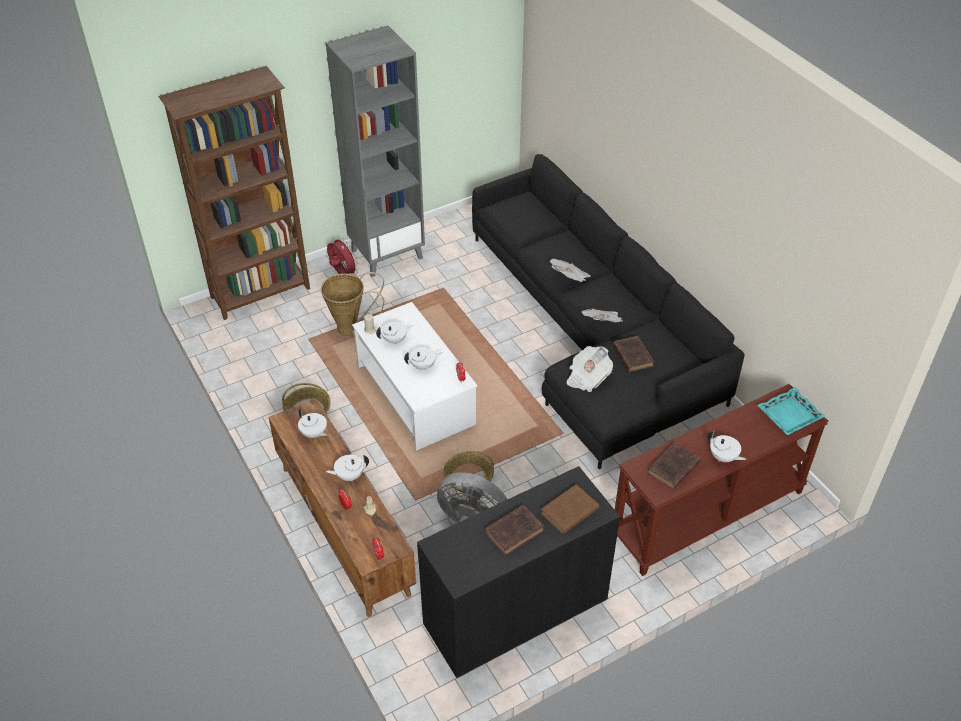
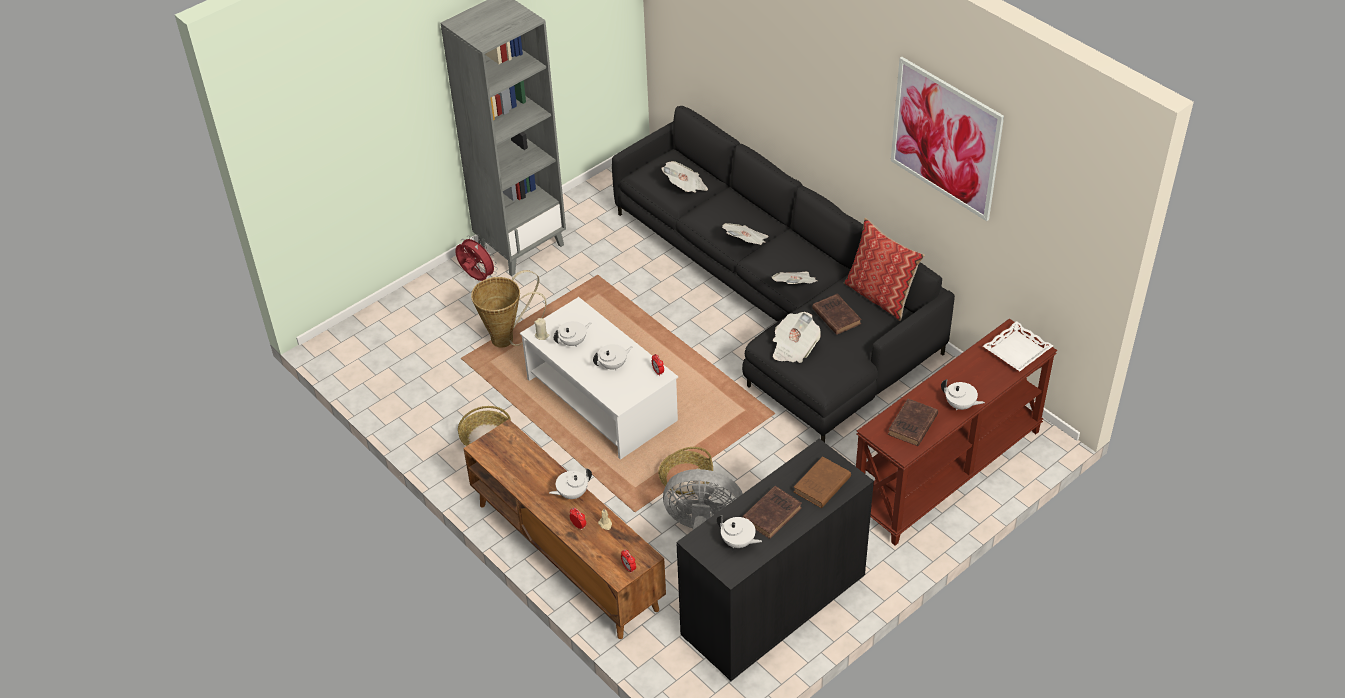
camera: 10 degrees left, 0 degrees up
(261, 293) = (389, 315): brown bookcase -> none
(314, 433) = (519, 457): white teapot -> white teapot (738, 542)
(530, 223) = (685, 187): none -> newspaper
(677, 344) = (880, 296): none -> pillow
(754, 205) = (945, 138): none -> picture
(790, 415) = (1017, 351): turquoise tray -> white tray

